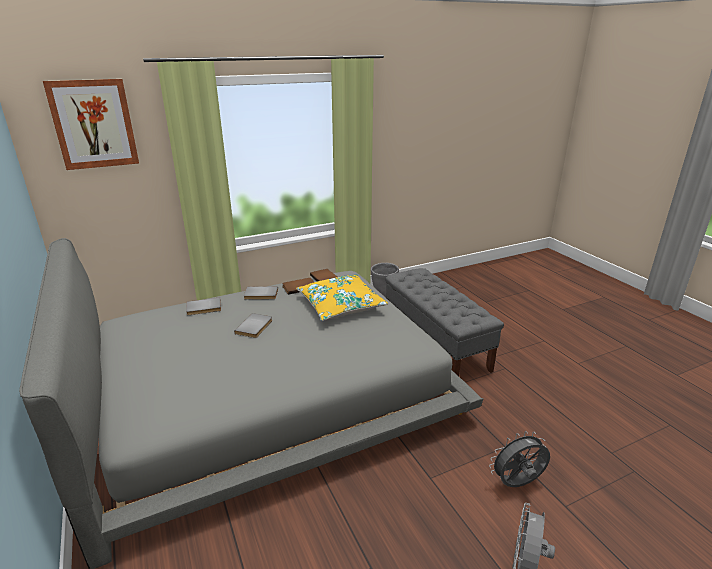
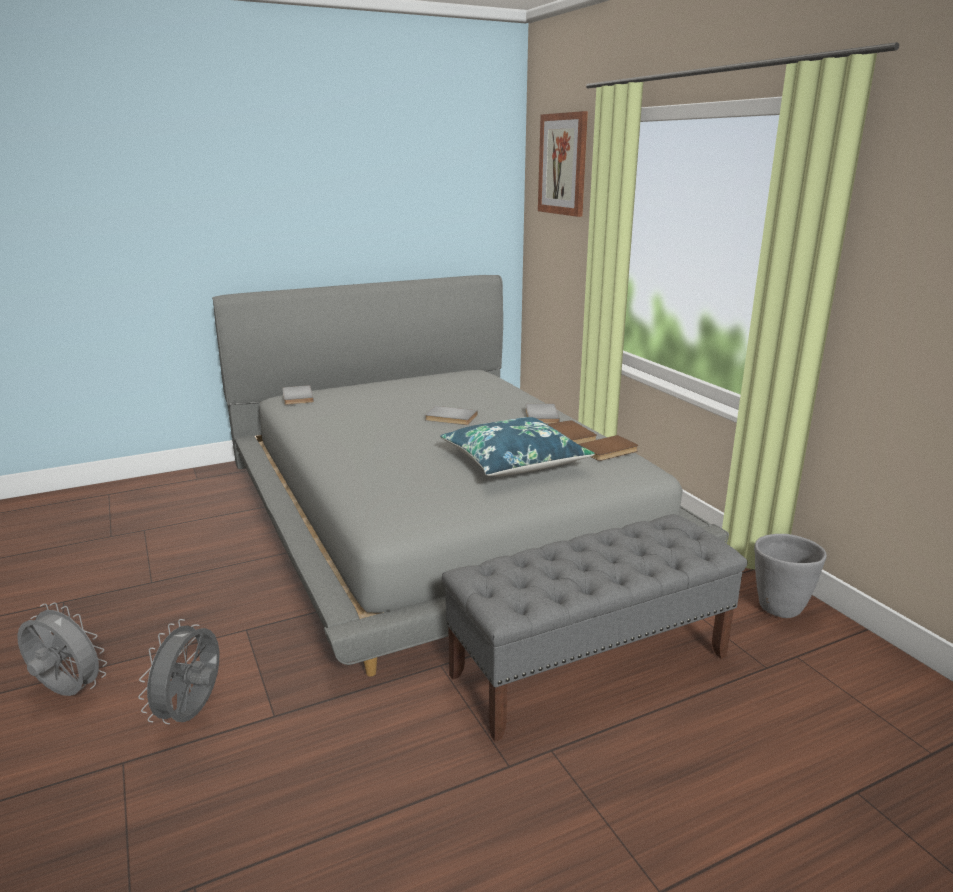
camera: 90 degrees right, 5 degrees down
(204, 308) = (498, 394): grey book -> grey book (296, 397)
(340, 305) = (514, 461): yellow pillow -> blue pillow
(517, 484) = (192, 714): grey fan -> grey fan turned 150 degrees counterclockwise

